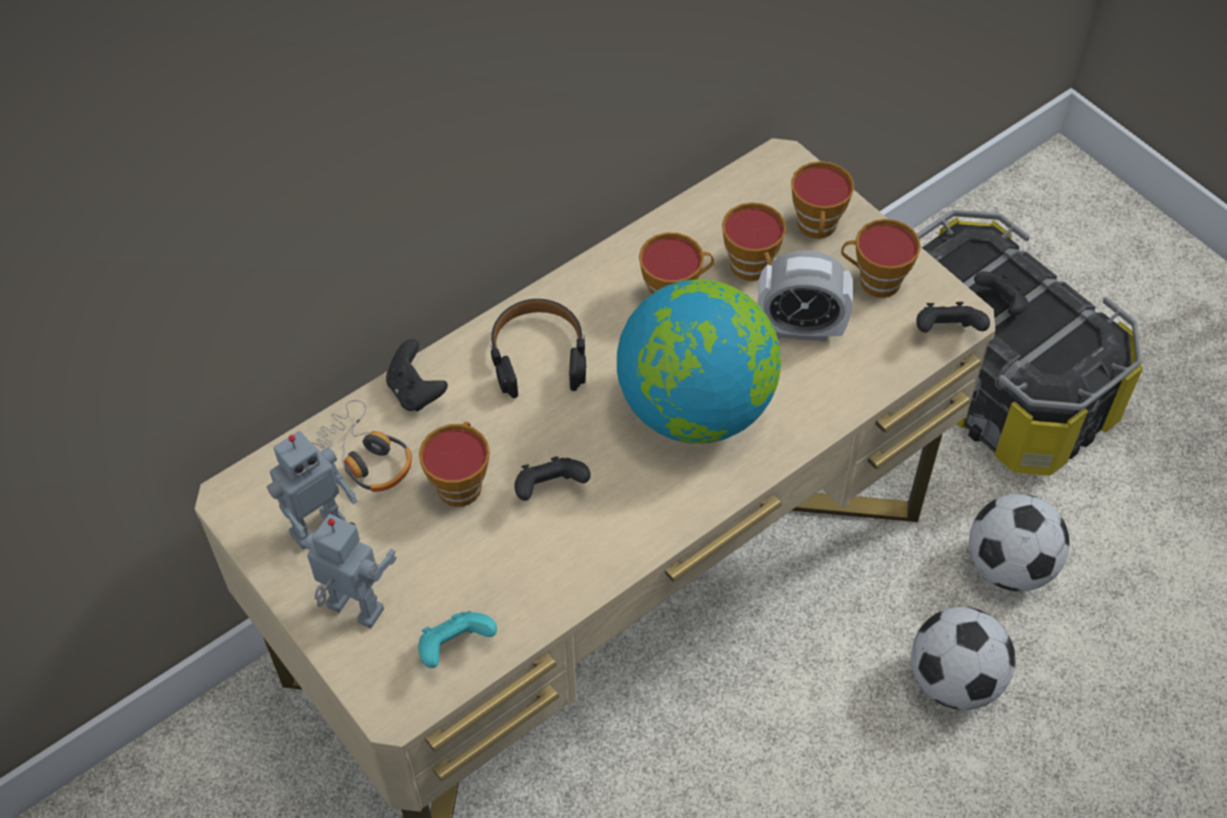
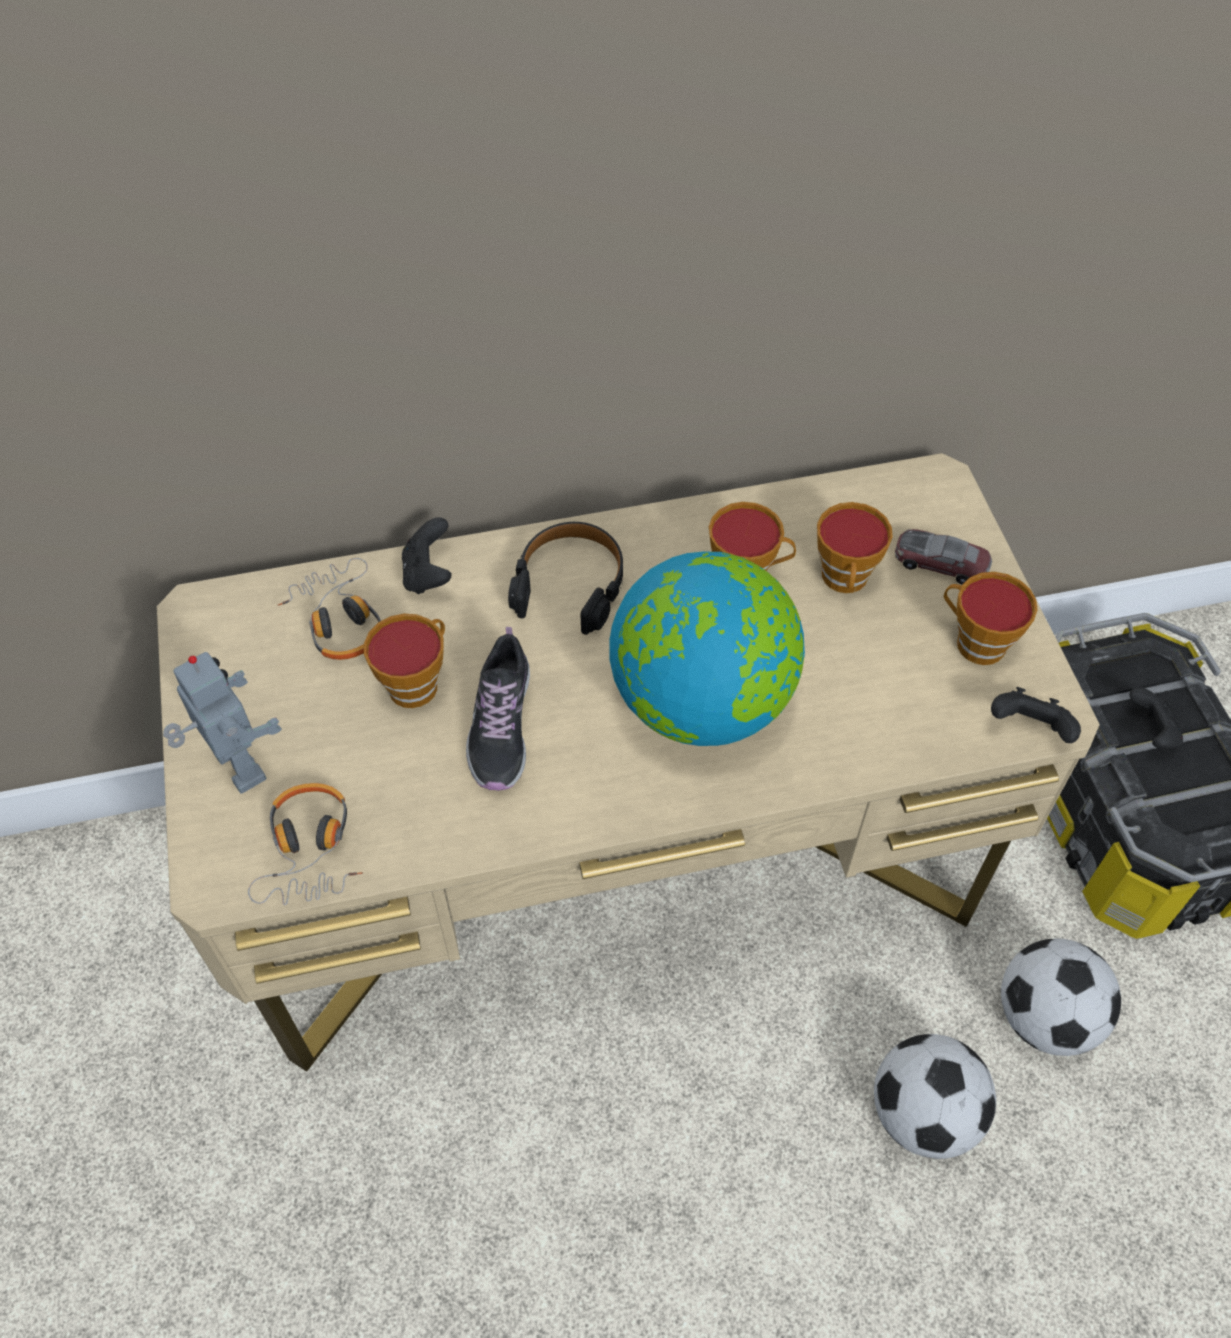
camera: 25 degrees right, 0 degrees up
(316, 525) = (255, 668): toy robot -> none
(455, 647) = (310, 850): turquoise game controller -> headphones
(550, 489) = (501, 726): black game controller -> shoe
(800, 328) = (863, 661): alarm clock -> none
(817, 228) = (941, 562): cup -> toy car

